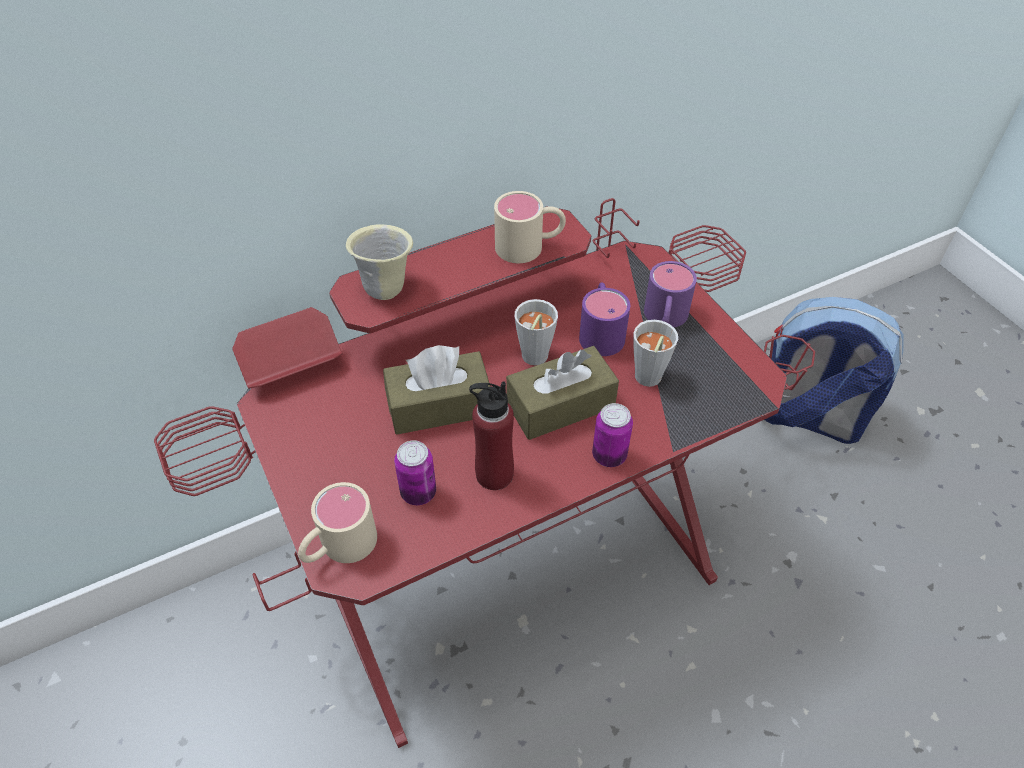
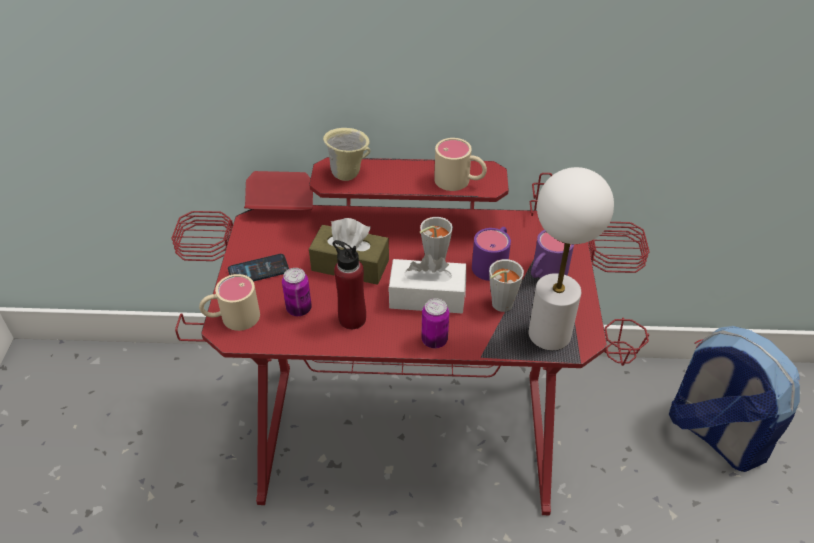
camera: 30 degrees right, 5 degrees down
(326, 465) = (258, 270): none -> phone
(560, 405) = (427, 297): brown tissue box -> white tissue box
(722, 389) = (549, 334): none -> white table lamp

